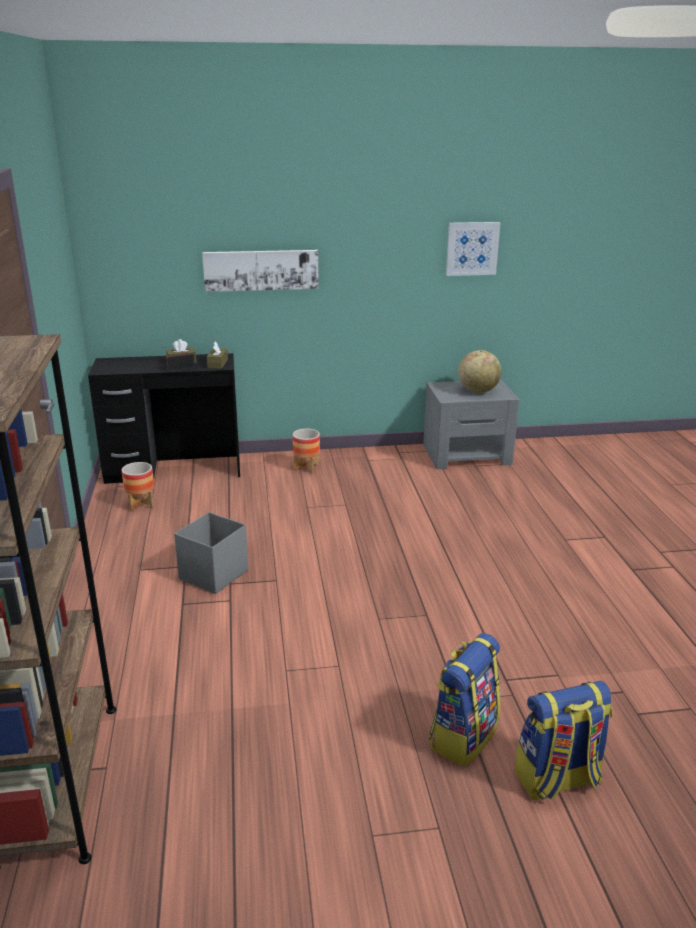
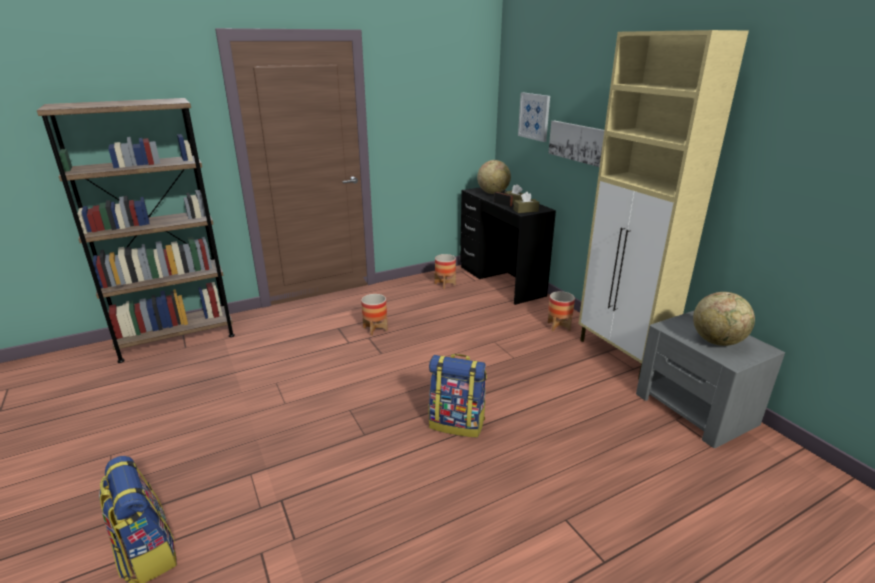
camera: 70 degrees right, 0 degrees up
(130, 364) = (493, 193): none -> globe
(213, 575) = (375, 329): grey storage box -> planter
(378, 456) = (621, 355): none -> beige cabinet
(463, 736) = (206, 483): backpack -> backpack (457, 423)
(472, 248) = (786, 167): picture -> picture (534, 116)

